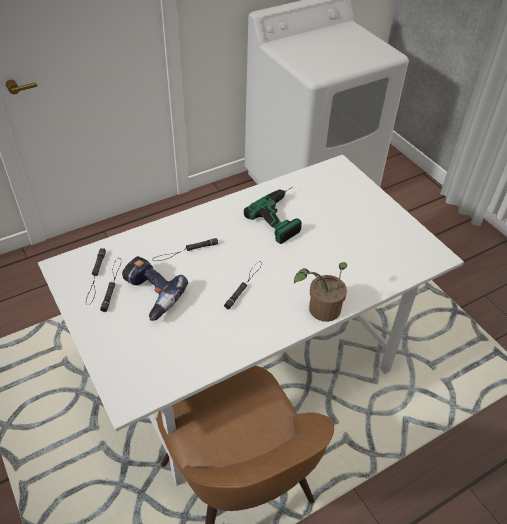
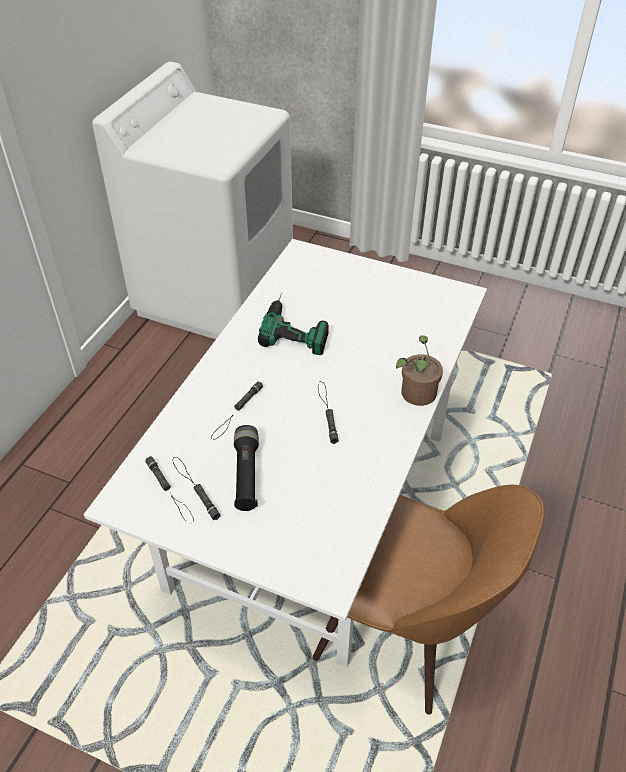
camera: 35 degrees left, 0 degrees up
(150, 295) = (246, 474): power drill -> black flashlight

